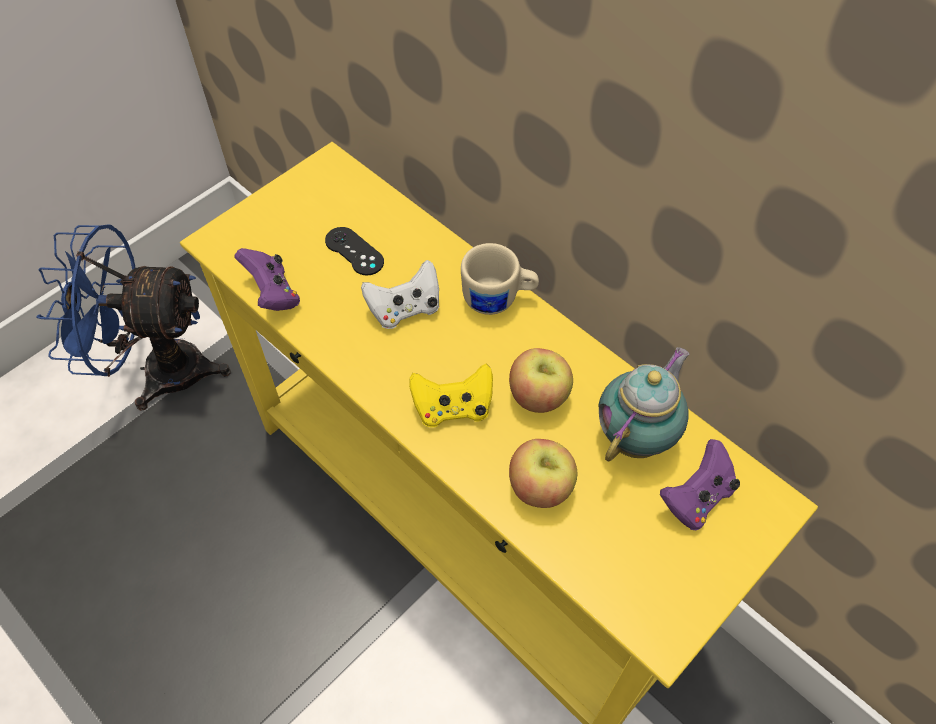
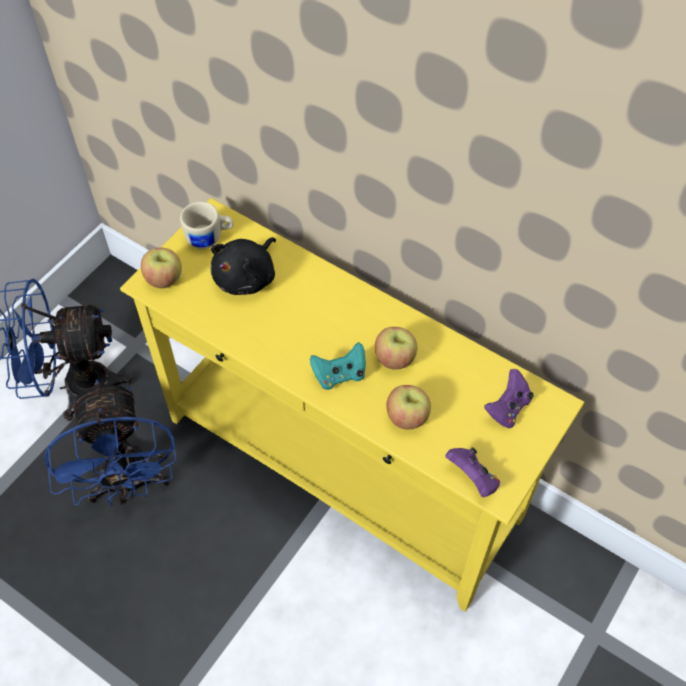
camera: 10 degrees left, 0 degrees up
(194, 504) = (129, 485): none -> blue fan
(241, 238) = (164, 279): none -> apple
(273, 294) = (197, 315): purple game controller -> purple game controller (473, 478)
(354, 251) = (247, 277): black game controller -> black plush toy
(405, 309) = (292, 313): white game controller -> none
(453, 408) = (339, 375): yellow game controller -> turquoise game controller
(498, 299) = (355, 296): beige mug -> beige mug (209, 238)
(637, 435) = (464, 374): teapot -> none

